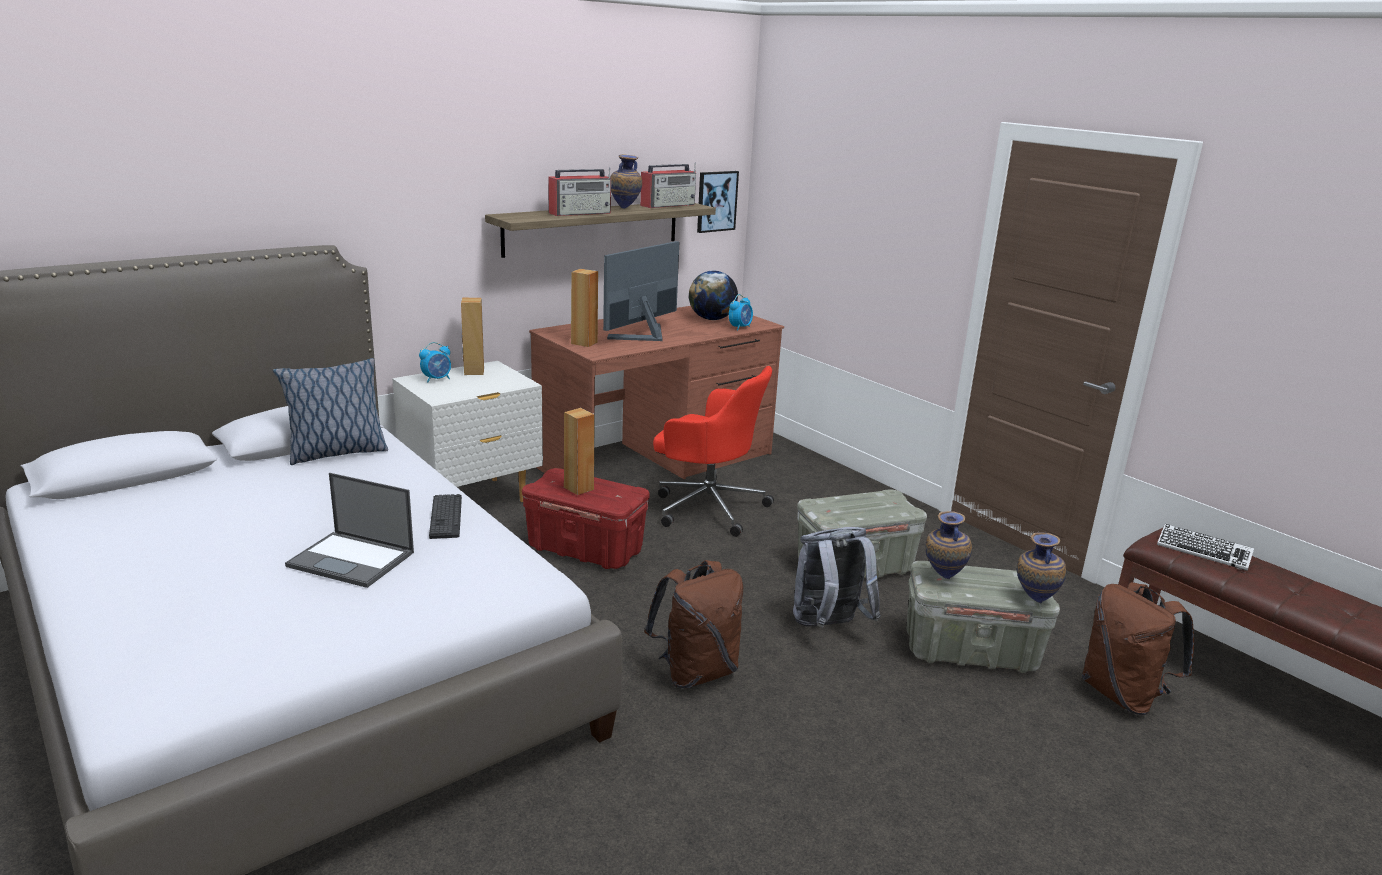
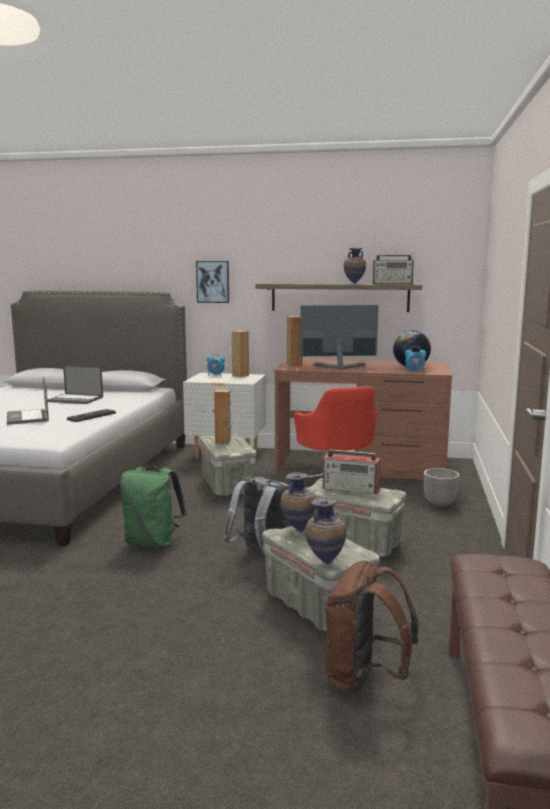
camera: 50 degrees right, 10 degrees down
(300, 491) = (76, 399): none -> laptop
(336, 453) = (122, 393): pillow -> none
(581, 213) = (315, 283): radio -> radio (351, 489)
(586, 549) = (228, 486): red storage box -> grey storage box
(696, 672) = (153, 543): brown backpack -> green backpack
(716, 201) = (450, 285): picture -> picture (213, 281)
(820, 485) = (439, 504): none -> planter
(1203, 552) = (506, 577): keyboard -> none

